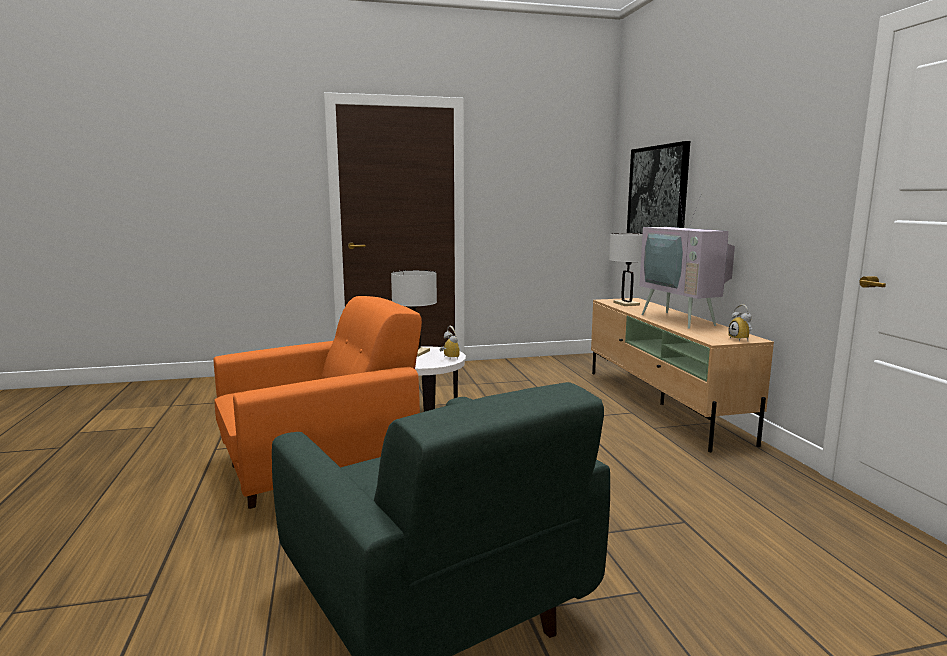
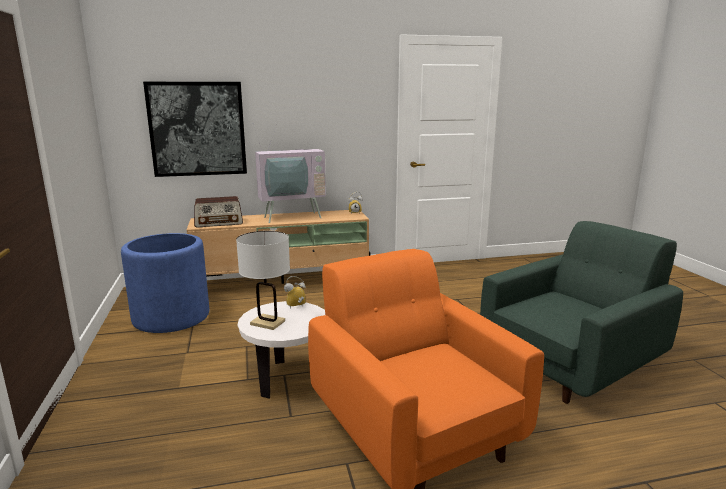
camera: 90 degrees left, 5 degrees up
(544, 372) = (171, 317): none -> blue planter
(626, 304) = (219, 223): white table lamp -> radio

